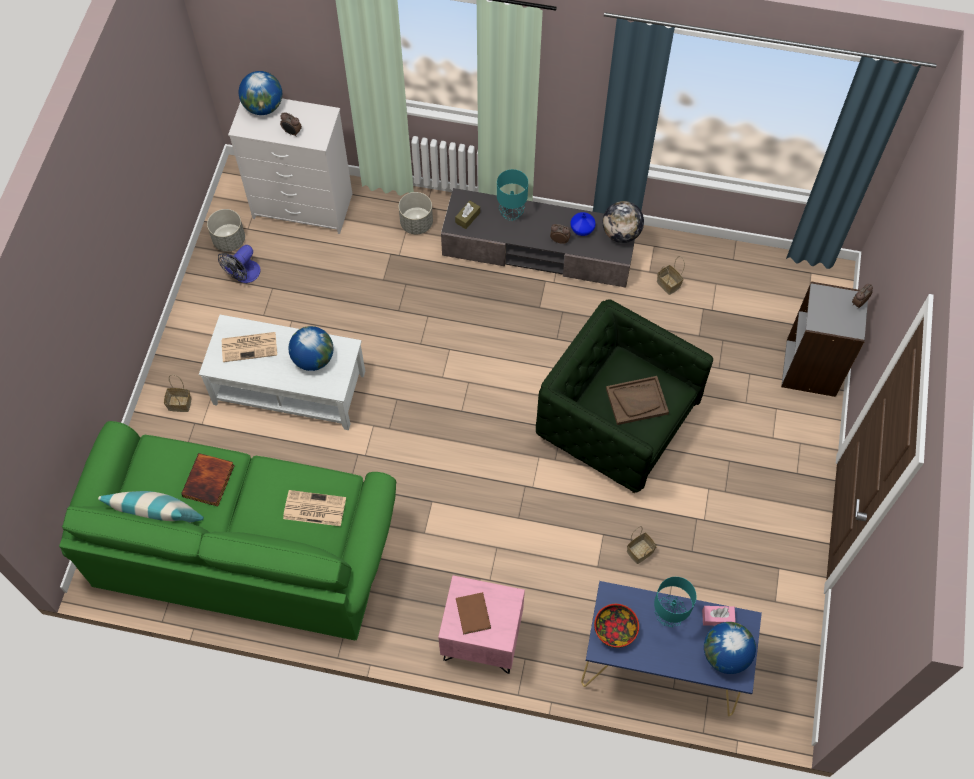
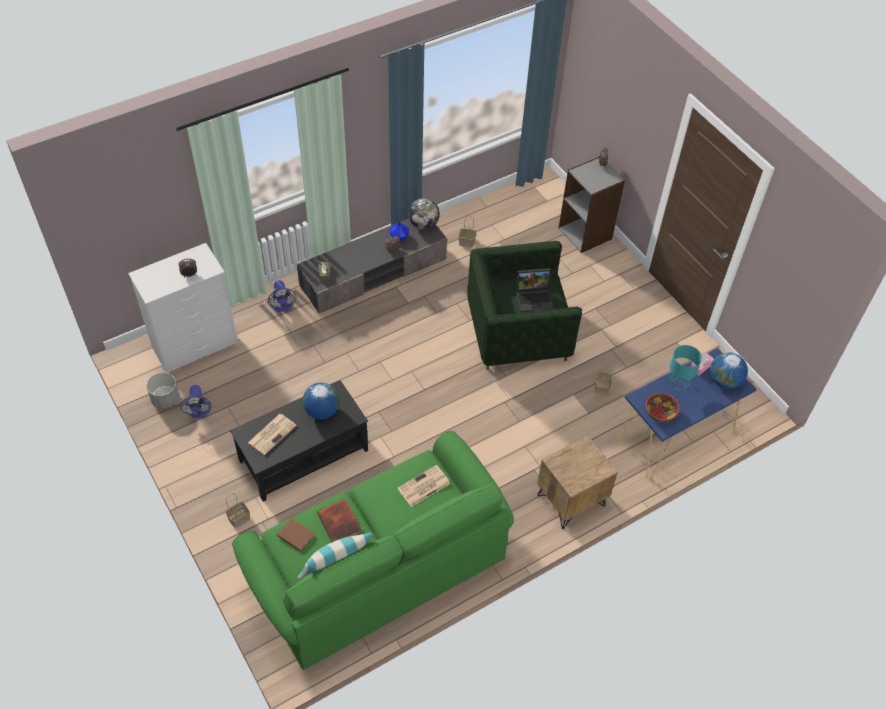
camera: 45 degrees left, 10 degrees down
(263, 107) = (152, 273): globe -> none
(289, 388) = (303, 455): white coffee table -> black coffee table
(417, 223) = (283, 307): grey planter -> fan
(473, 612) = (575, 469): brown book -> brown book (296, 534)
(481, 640) = (571, 501): pink nightstand -> brown nightstand
(510, 214) = (348, 255): turquoise table lamp -> none
(637, 401) = (534, 298): brown tray -> laptop

